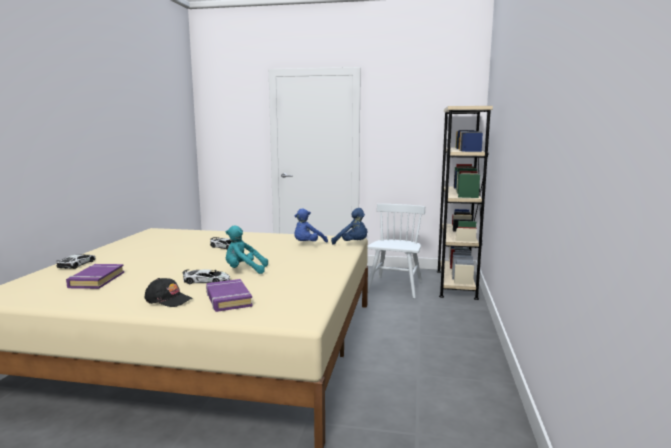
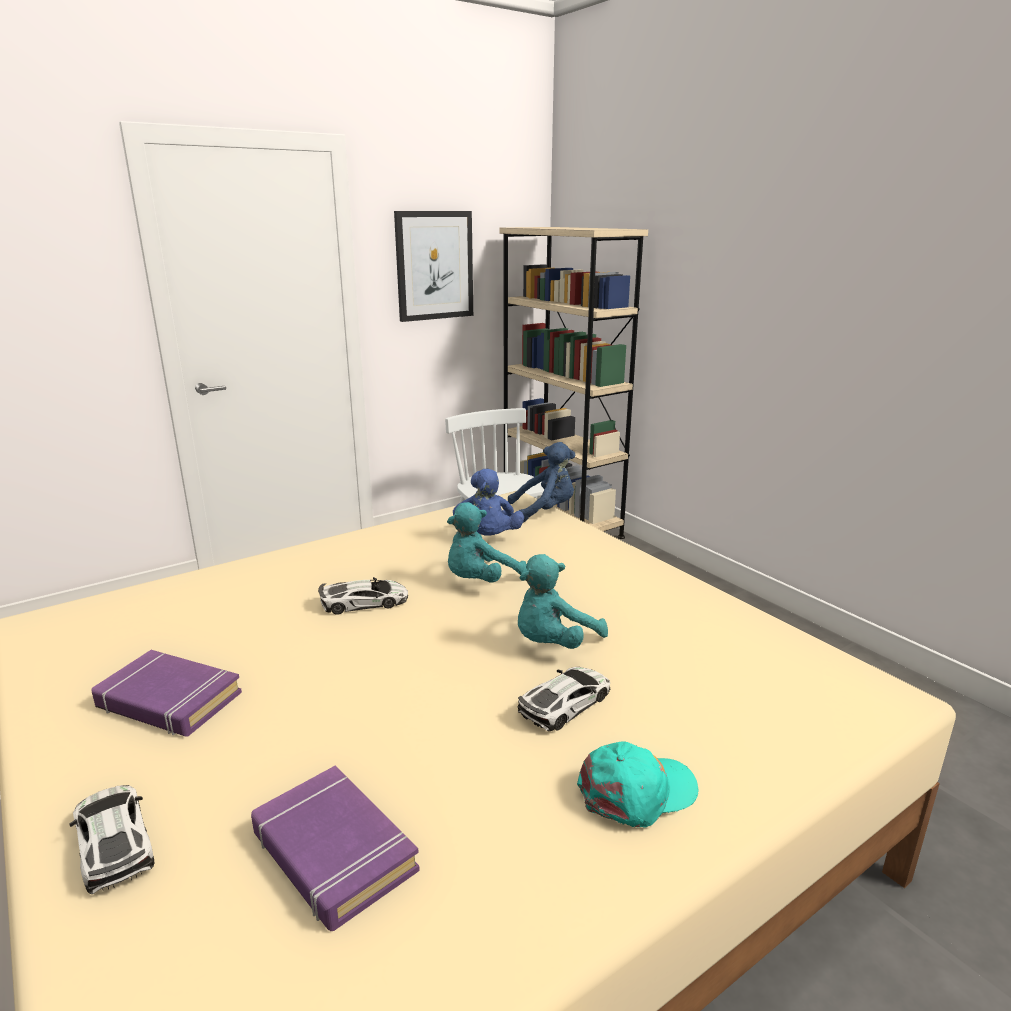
camera: 45 degrees left, 10 degrees up
(168, 300) = (637, 792): black cap -> turquoise cap
(228, 299) = (712, 722): purple book -> purple book (168, 701)
(270, 253) = (480, 581): none -> turquoise plush toy
(404, 128) = (434, 265): none -> picture

